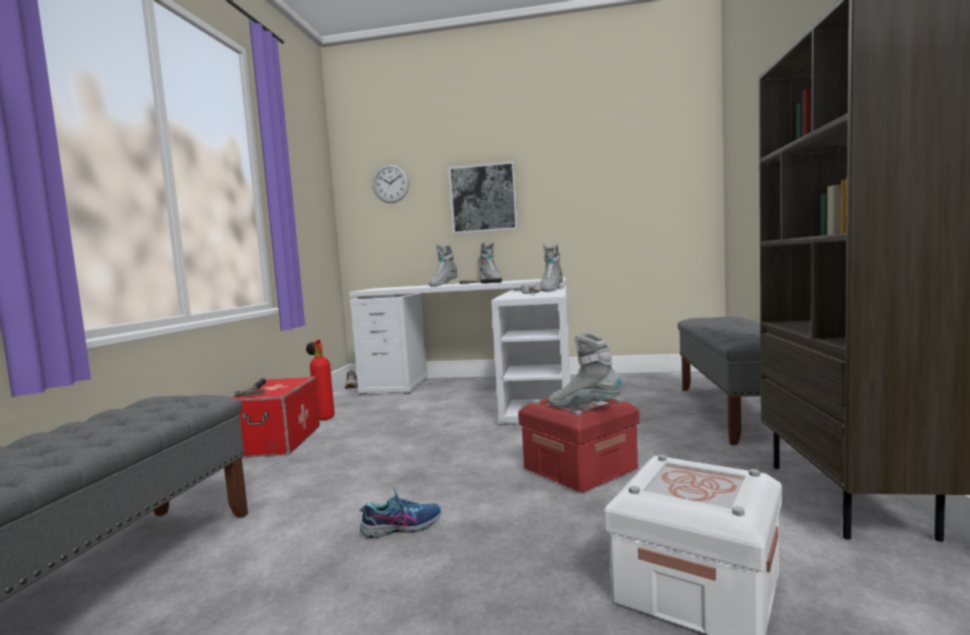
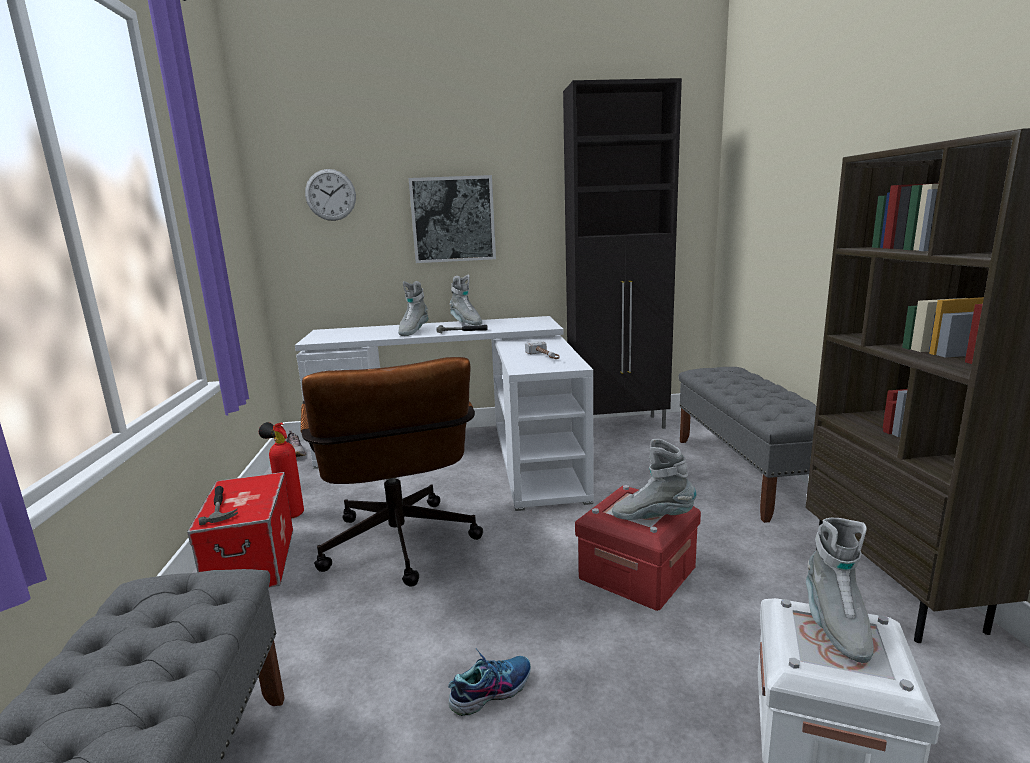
camera: 15 degrees left, 10 degrees up
(390, 442) = (400, 550): none -> brown office chair
(551, 290) = (552, 344): grey boot -> grey boot (834, 624)
(630, 378) = (619, 425): none -> black cabinet

